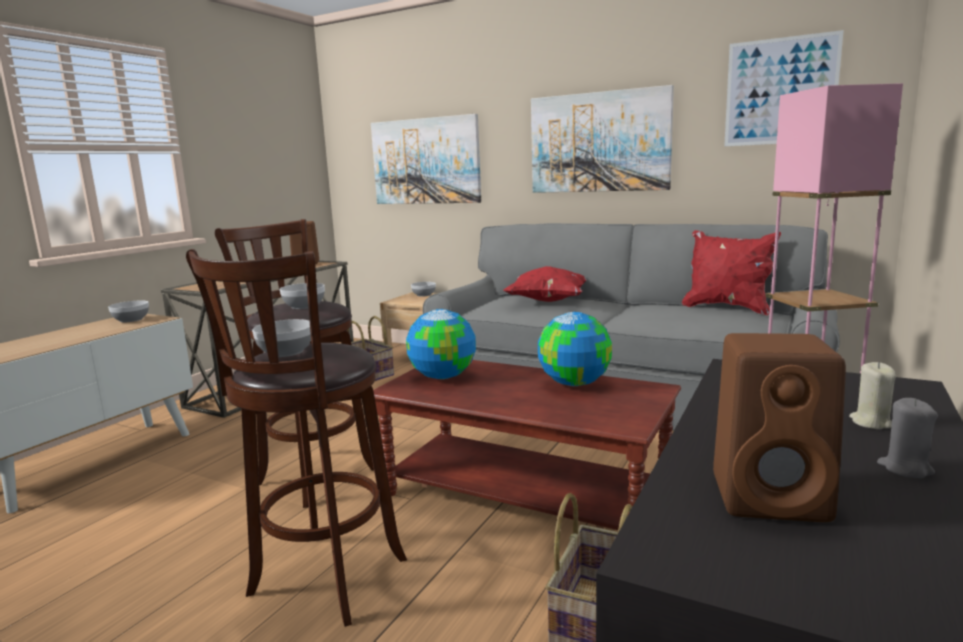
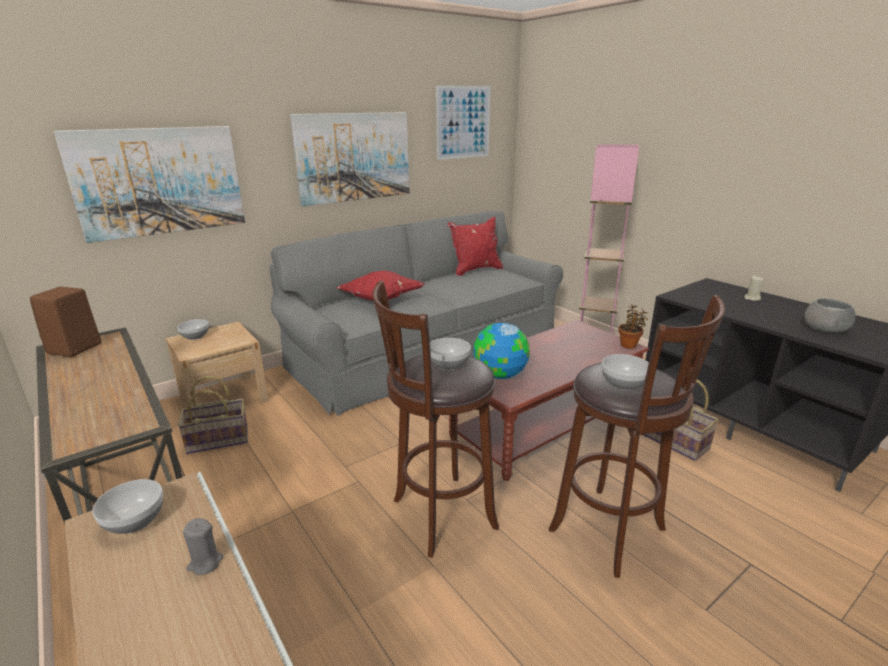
camera: 65 degrees left, 10 degrees up
(574, 383) = (552, 341): globe -> none
(633, 425) = (629, 345): none -> potted plant
(773, 497) = (825, 329): brown speaker -> grey bowl
(905, 468) = (797, 307): grey candle -> grey candle (205, 563)

